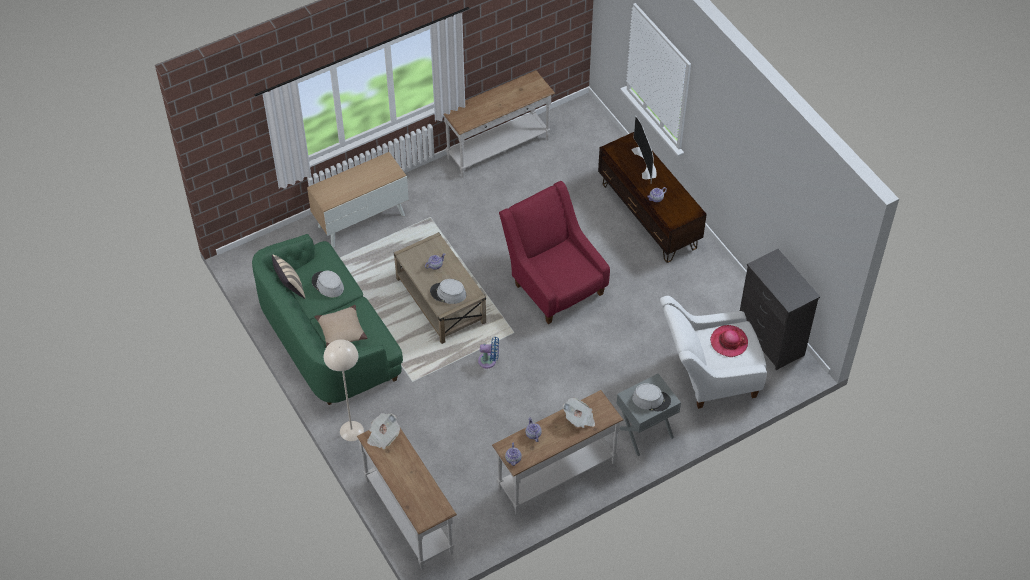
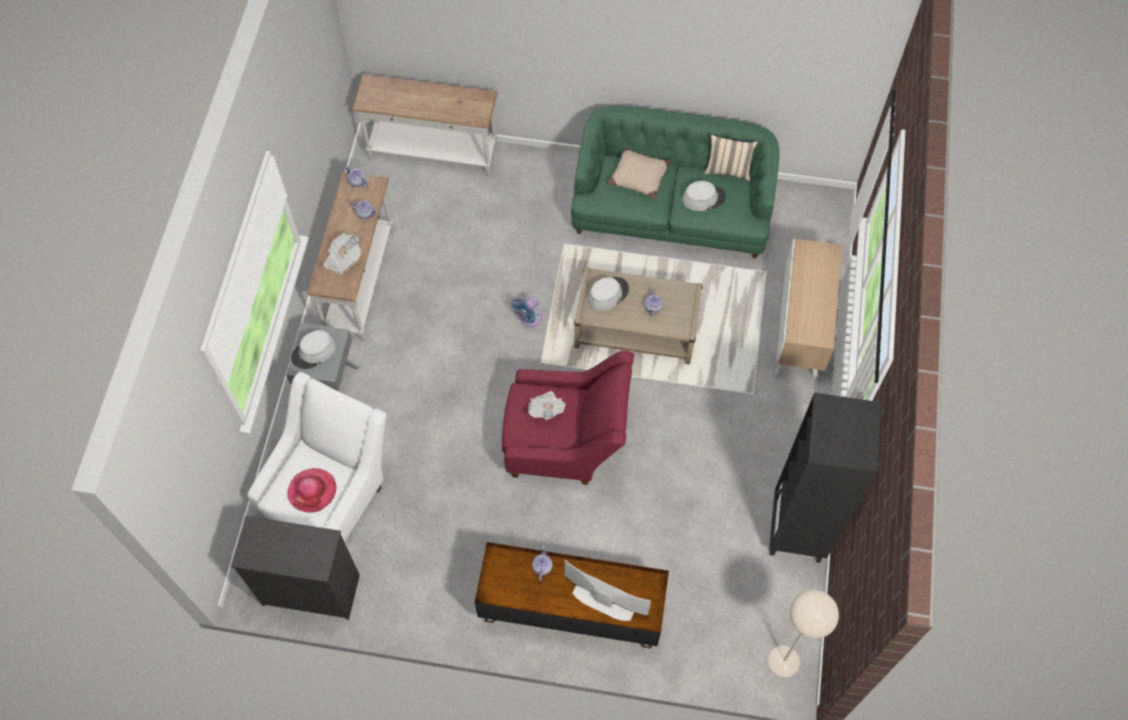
camera: 130 degrees right, 10 degrees up
(351, 430) = (556, 167): beige floor lamp -> beige floor lamp (784, 661)
(383, 436) = (477, 108): newspaper -> newspaper (546, 409)
(499, 150) = (797, 531): white console table -> black bookcase

